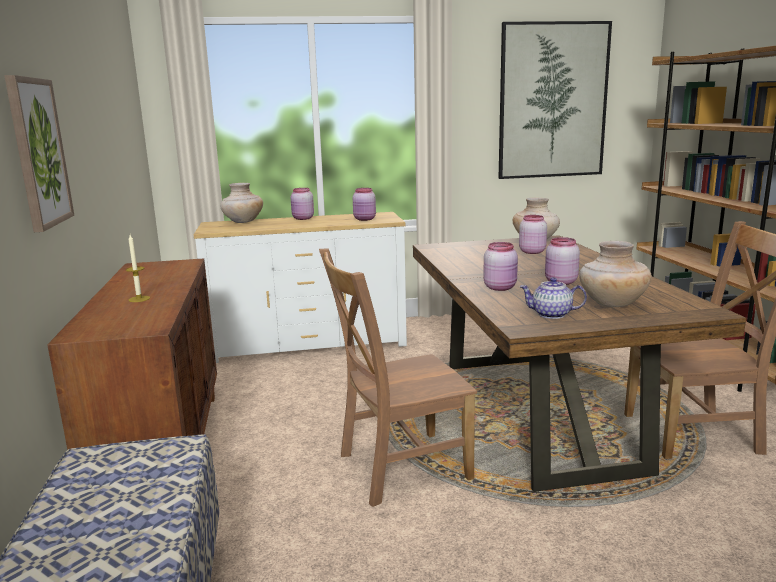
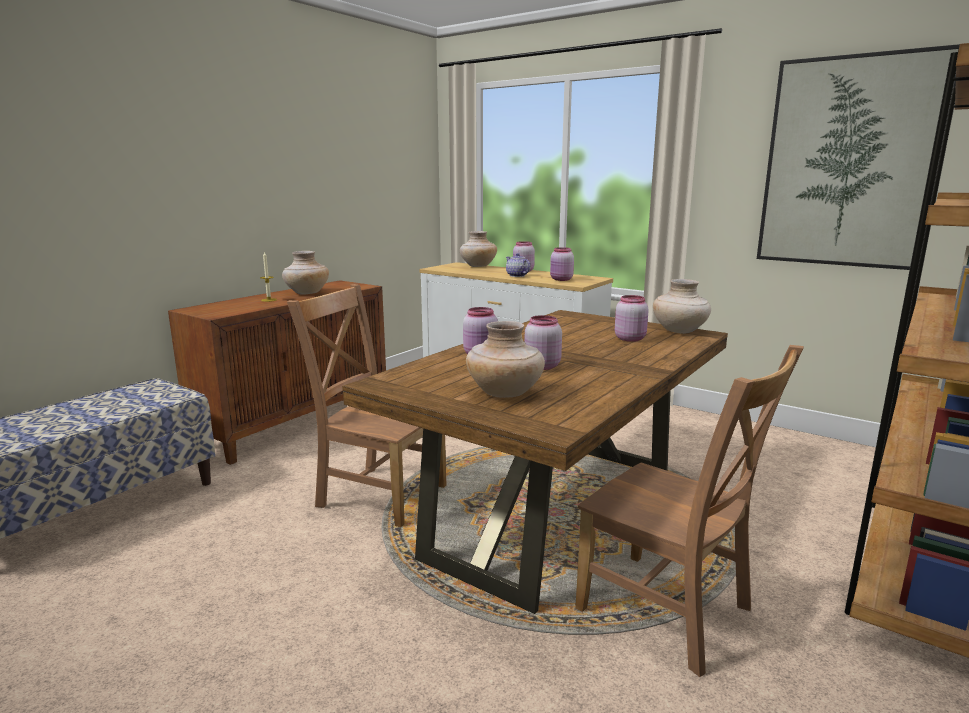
camera: 45 degrees right, 0 degrees up
(38, 153) = (201, 188): picture -> none
(152, 282) = (307, 293): none -> beige vase
(552, 314) = (430, 383): teapot -> teapot (517, 275)

